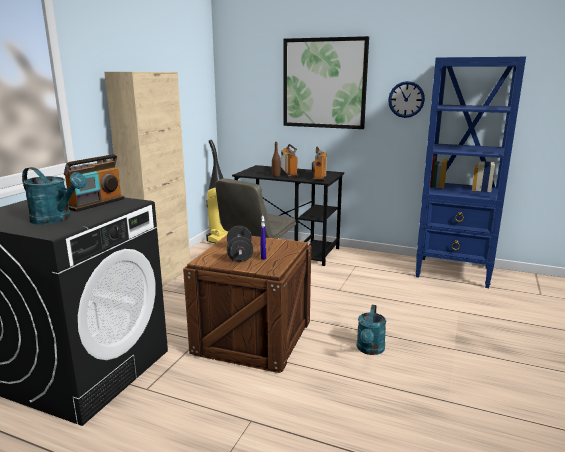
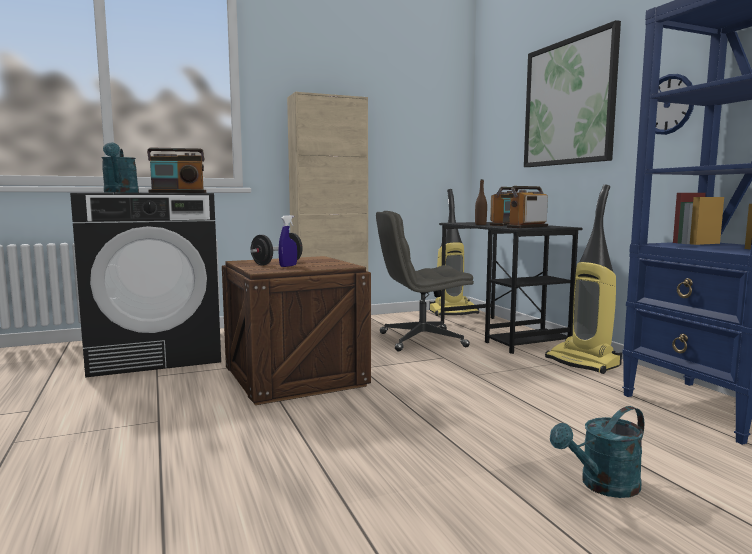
camera: 45 degrees right, 10 degrees down
(365, 260) = (584, 362): none -> vacuum cleaner
(370, 350) = (378, 426): turquoise watering can -> turquoise watering can (602, 486)

